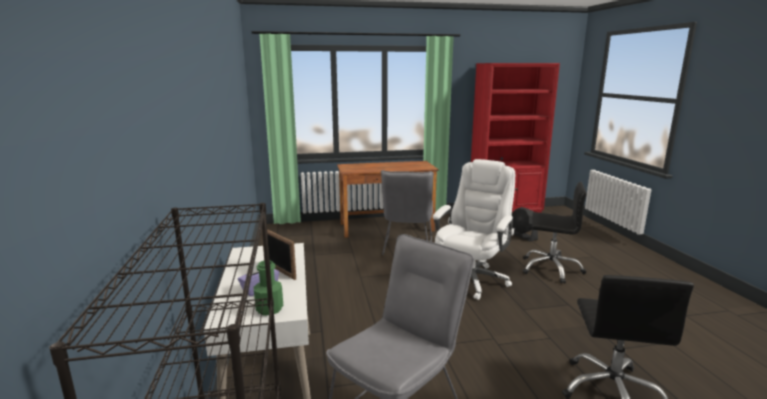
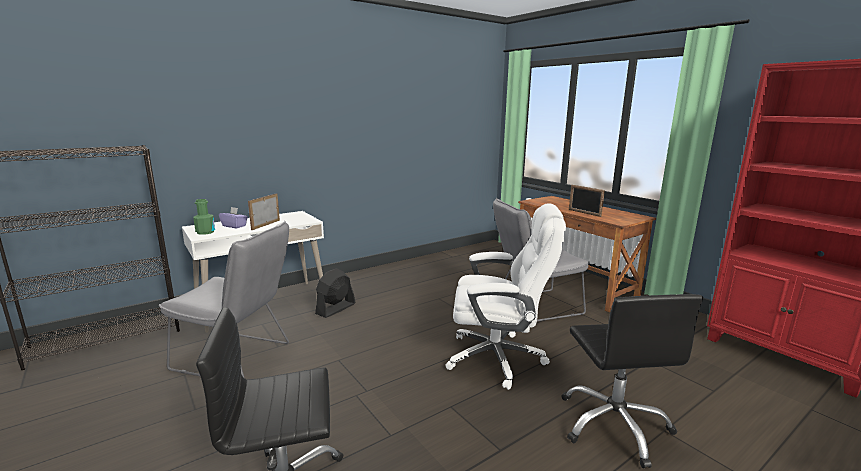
camera: 65 degrees right, 0 degrees up
(399, 168) = (584, 213): none -> picture frame
(522, 236) = (715, 384): black fan -> black fan (335, 309)

